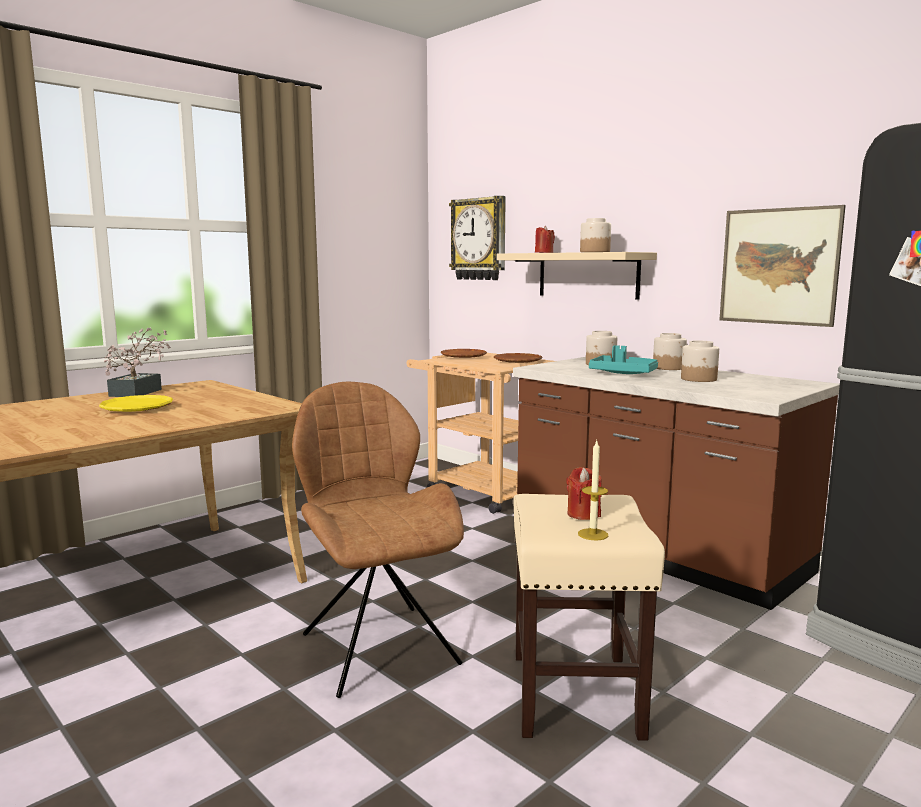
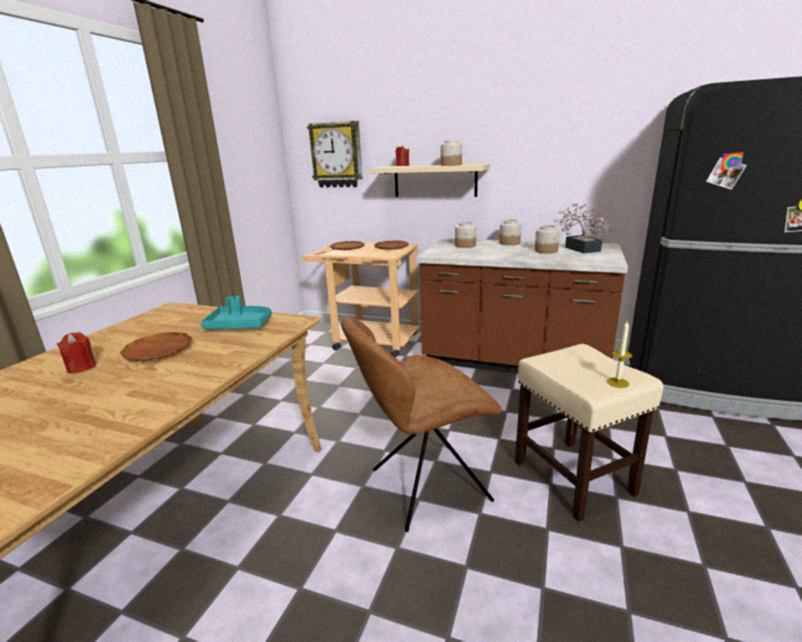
camera: 25 degrees left, 10 degrees up
(137, 408) = (158, 351): yellow plate -> brown plate
(140, 392) = (124, 329): potted plant -> potted plant (580, 248)
(377, 646) = (425, 486): brown chair -> brown chair turned 60 degrees counterclockwise
(583, 514) = (585, 366): red candle -> red candle (81, 367)
(623, 373) = (495, 252): turquoise tray -> turquoise tray (240, 325)
(779, 266) = (578, 171): picture -> none

